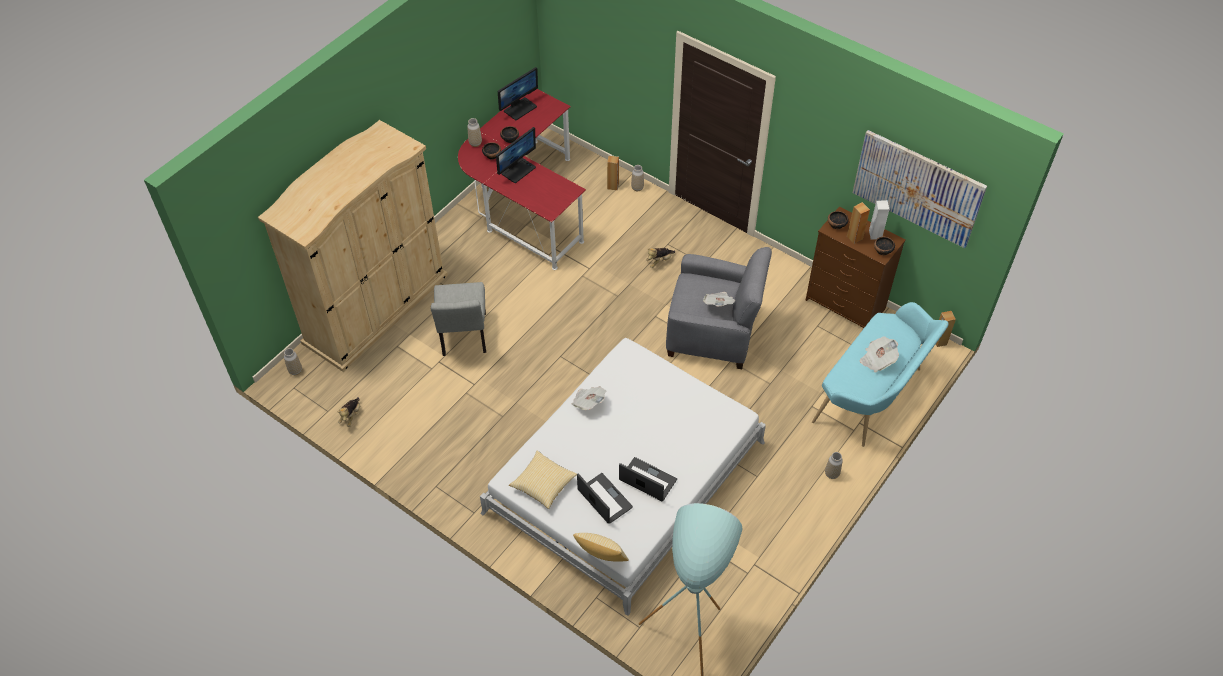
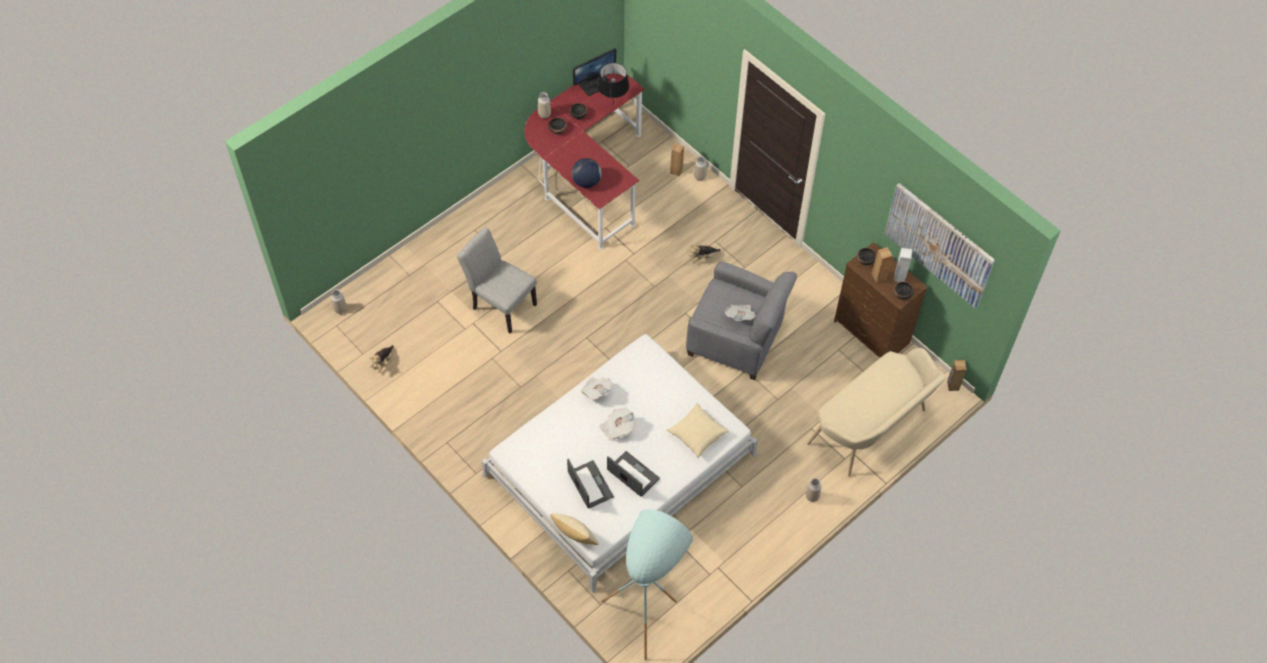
camera: 10 degrees right, 5 degrees up
(376, 308) = (424, 260): beige wardrobe -> none
(464, 338) = (500, 304): grey chair -> grey chair turned 120 degrees clockwise
(518, 170) = (579, 149): monitor -> none
(532, 199) = (586, 182): none -> globe
(542, 124) = (613, 104): none -> black table lamp
(543, 484) = (538, 461): pillow -> pillow (697, 434)
(872, 397) = (872, 429): turquoise bench -> beige bench
(877, 360) = (875, 398): newspaper -> newspaper (617, 428)

